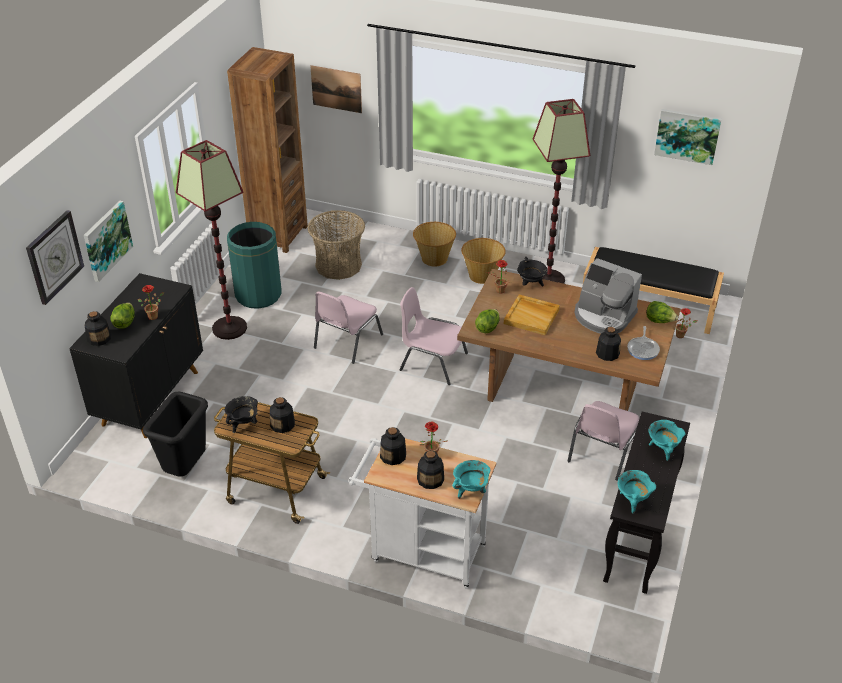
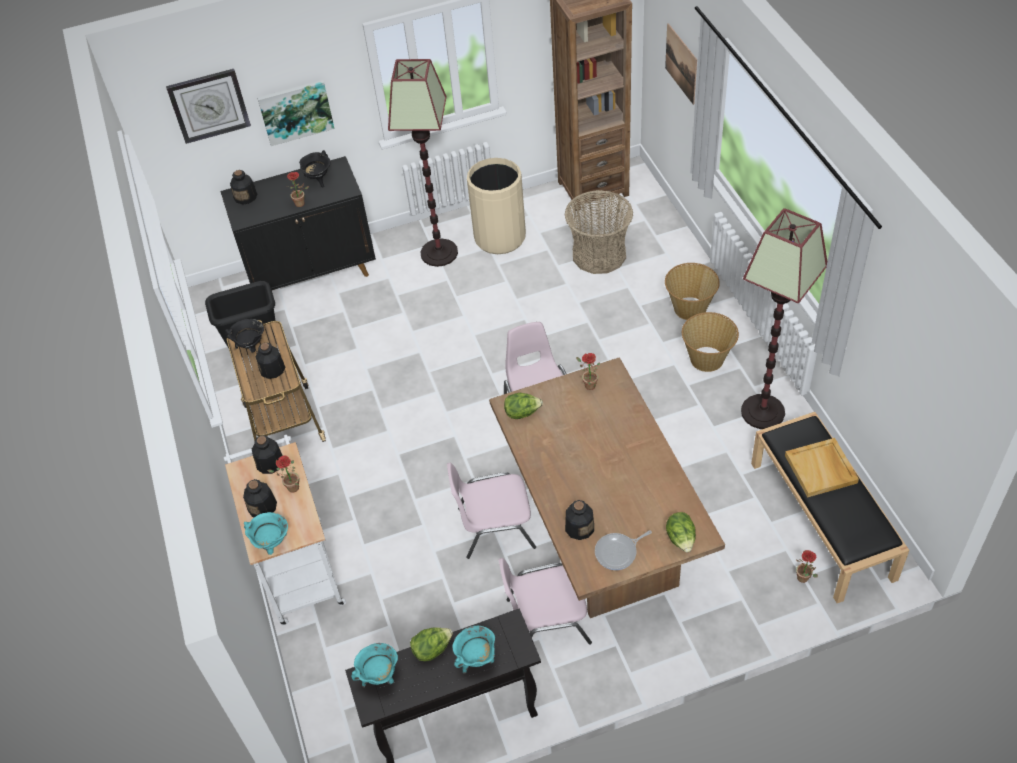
camera: 55 degrees right, 10 degrees up
(125, 323) = (277, 195): lettuce -> lettuce (432, 649)
(258, 295) = (500, 237): green trash can -> beige trash can
(346, 342) = (503, 334): pink chair -> pink chair (494, 527)
(531, 284) = (626, 401): black cooking pot -> black cooking pot (318, 180)
(532, 316) = (575, 434): beige tray -> beige tray (821, 469)
(603, 316) = (637, 488): coffee machine -> none
(687, 136) = (925, 355): picture -> none

